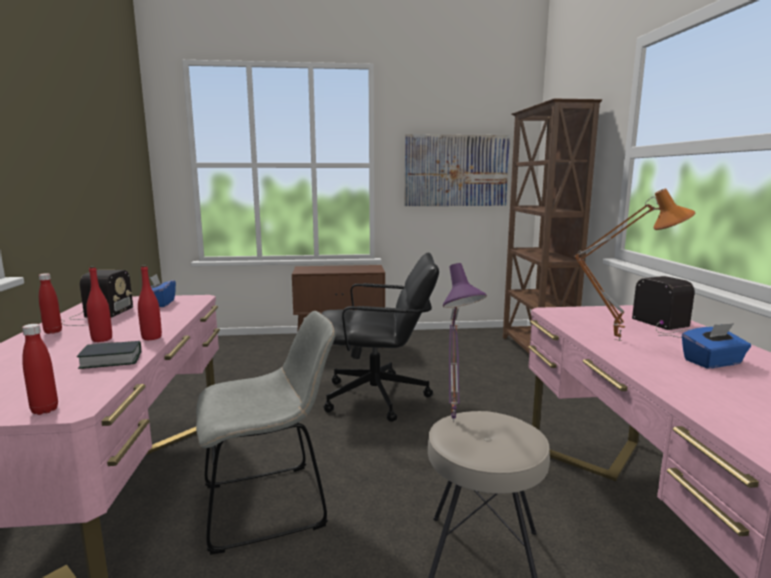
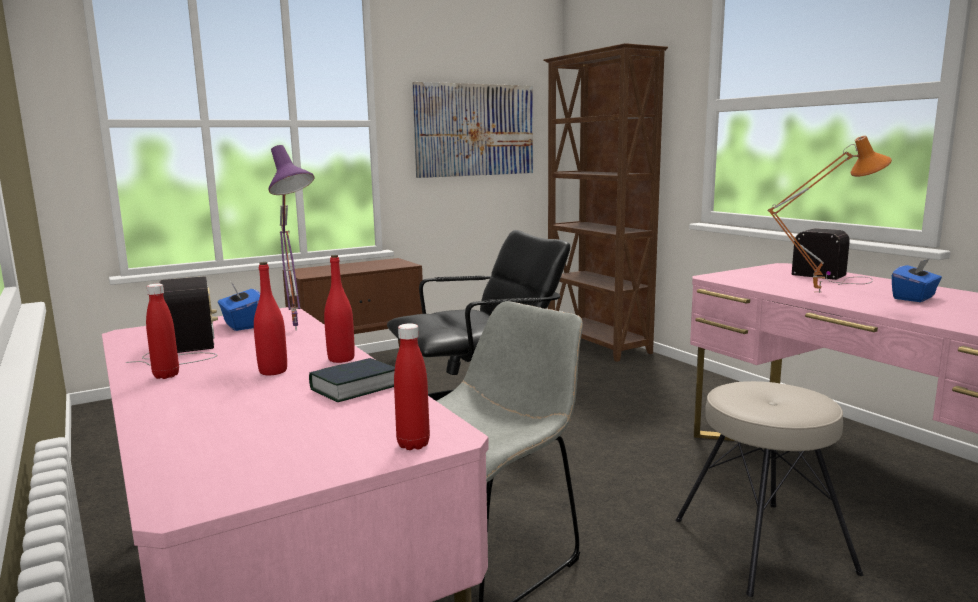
camera: 25 degrees left, 0 degrees up
(456, 421) = (731, 394): purple table lamp -> purple table lamp (299, 329)

